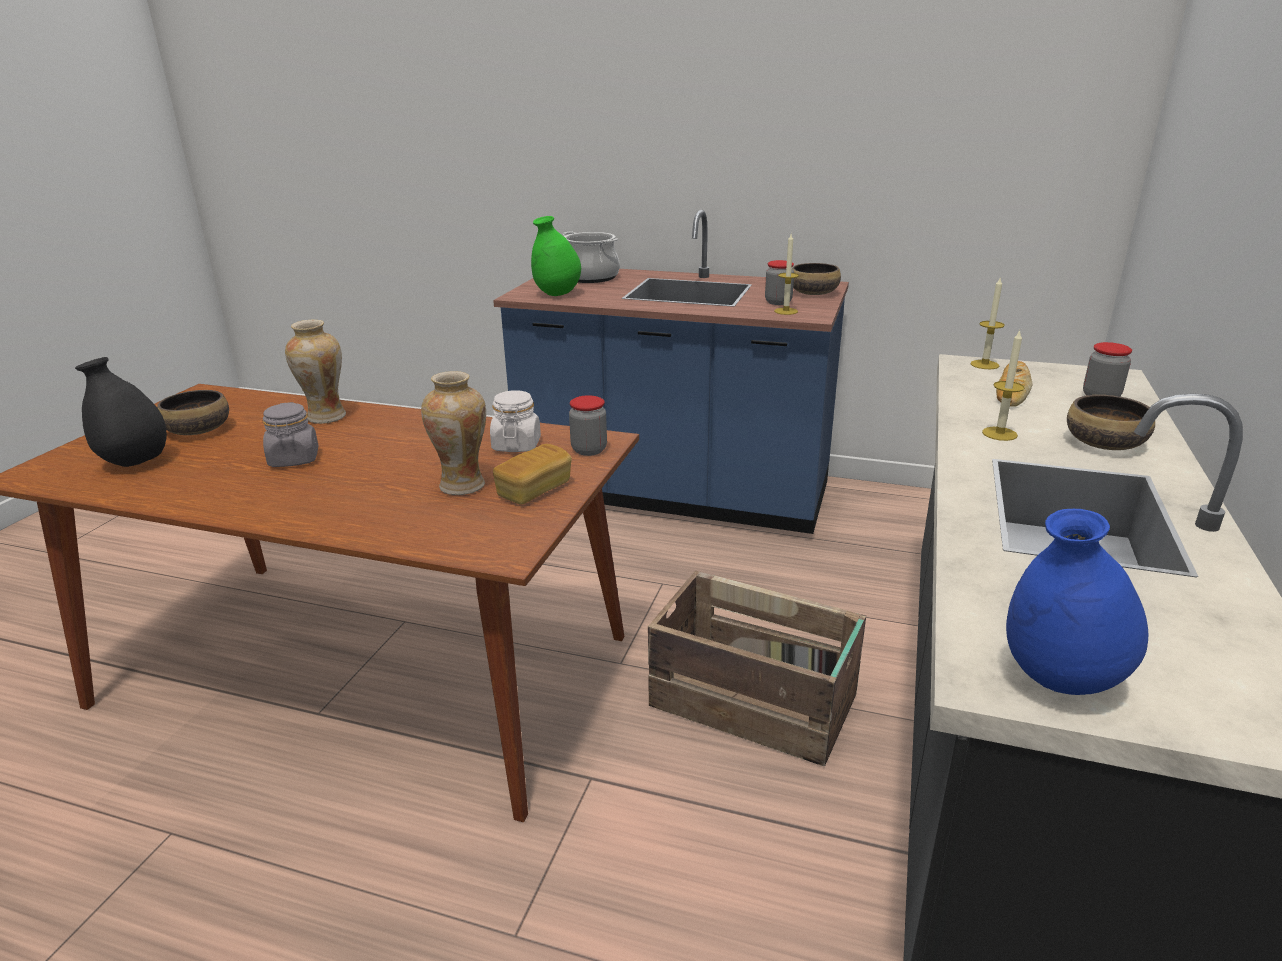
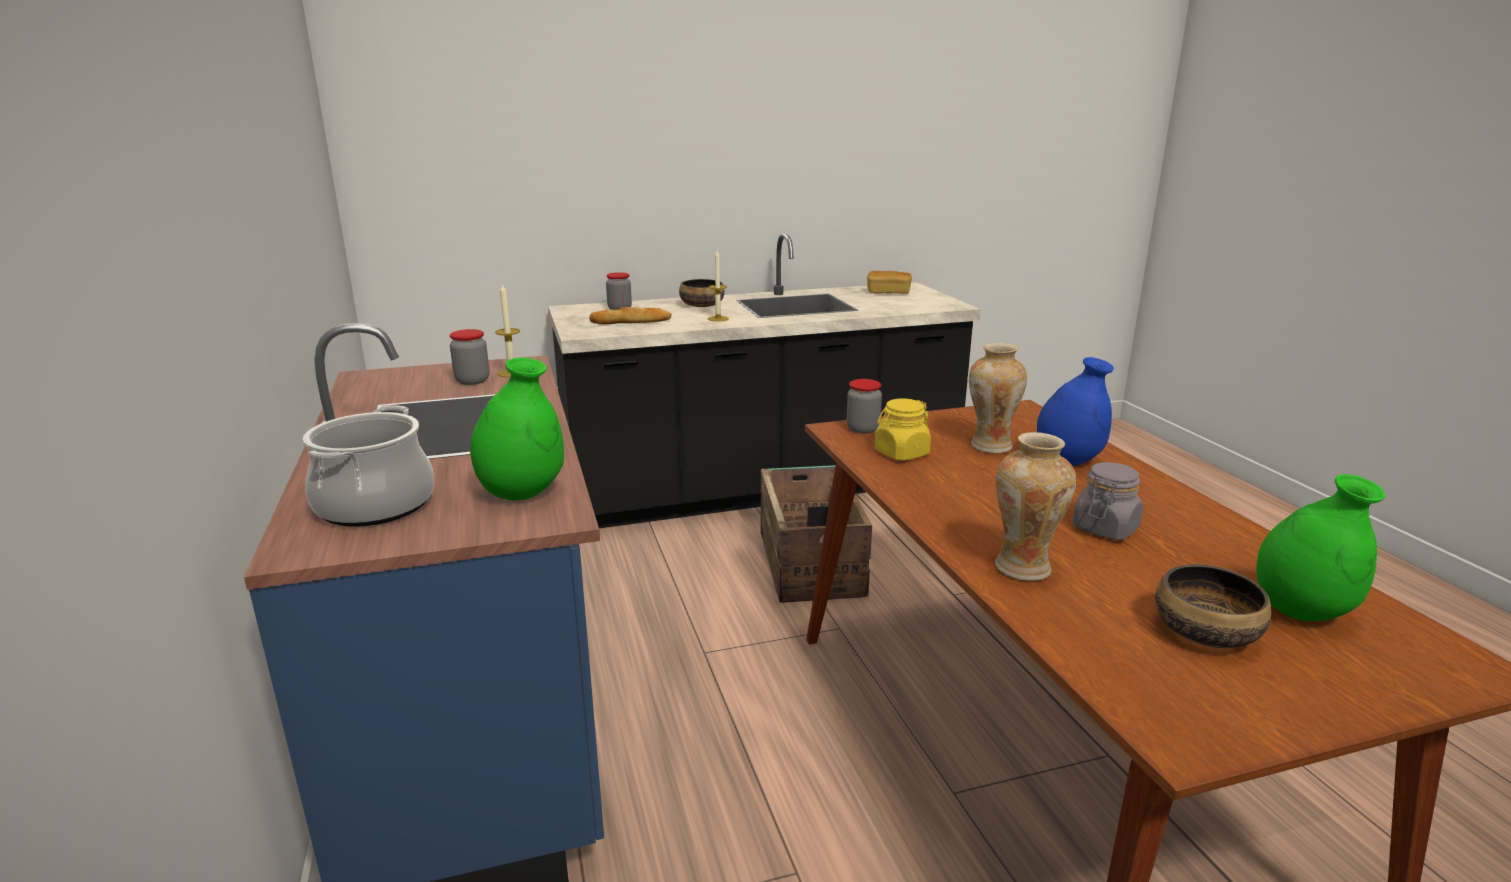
camera: 125 degrees left, 5 degrees down
(136, 462) = (1301, 612): black vase -> green vase
(516, 445) = (901, 453): white jar -> yellow jar
(534, 490) = (950, 425): bread -> bread (888, 293)
(814, 293) = (415, 375): bowl -> none
(984, 364) = (578, 330): candle -> none
(1059, 680) = (935, 301): blue vase -> blue vase (1068, 461)

